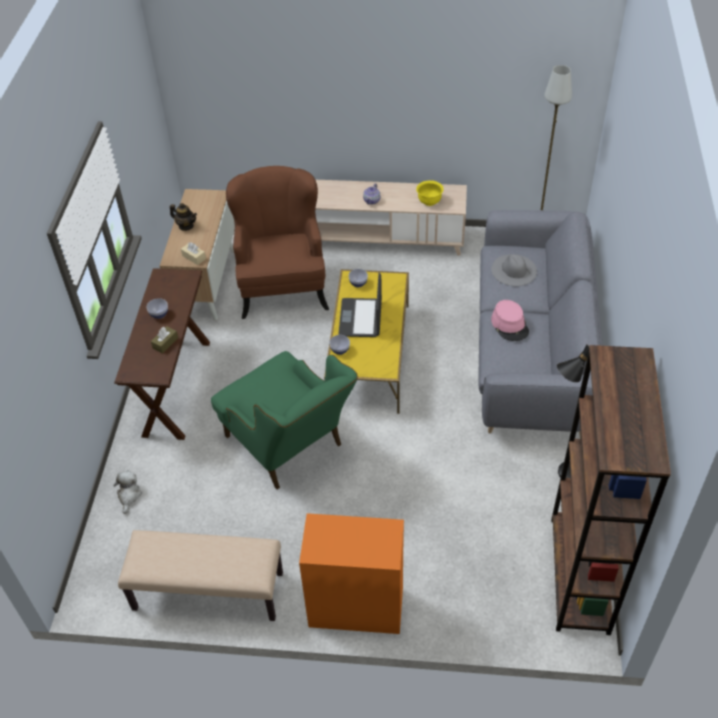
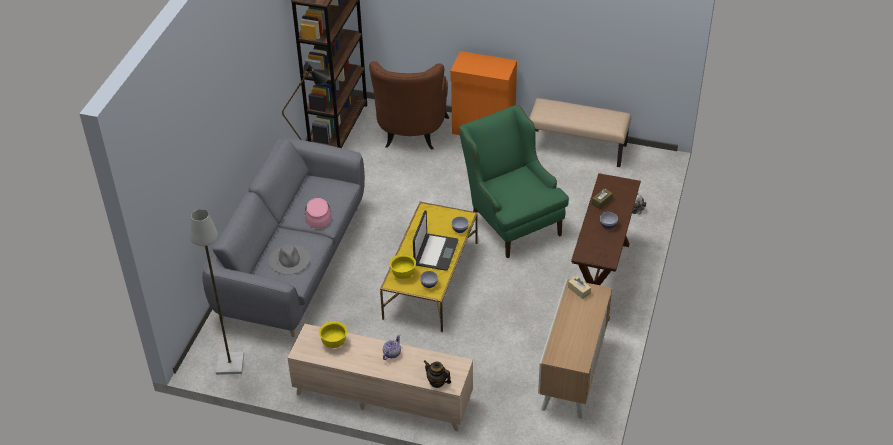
camera: 170 degrees left, 5 degrees down
(186, 226) = (587, 326): teapot -> teapot (437, 382)
(283, 288) = (497, 356): brown armchair -> brown armchair (411, 135)
(389, 290) = (403, 274): none -> yellow bowl

